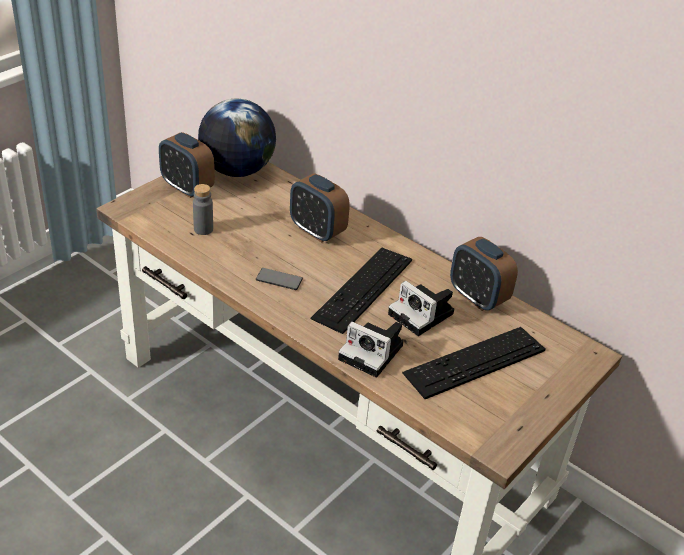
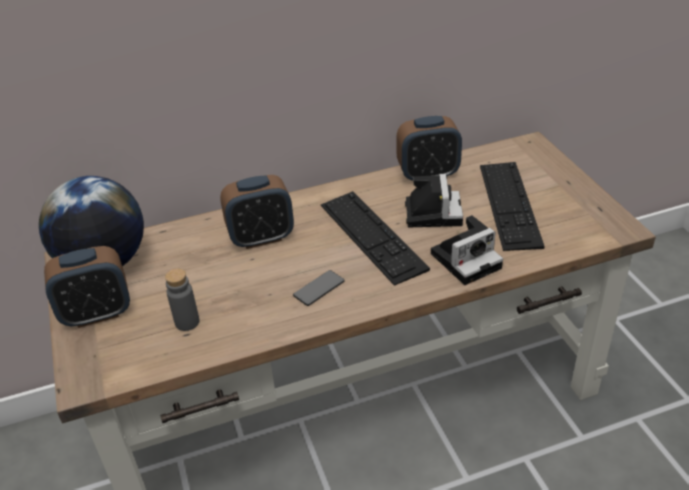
camera: 55 degrees left, 0 degrees up
(423, 315) = (432, 212): camera -> camera turned 75 degrees counterclockwise

